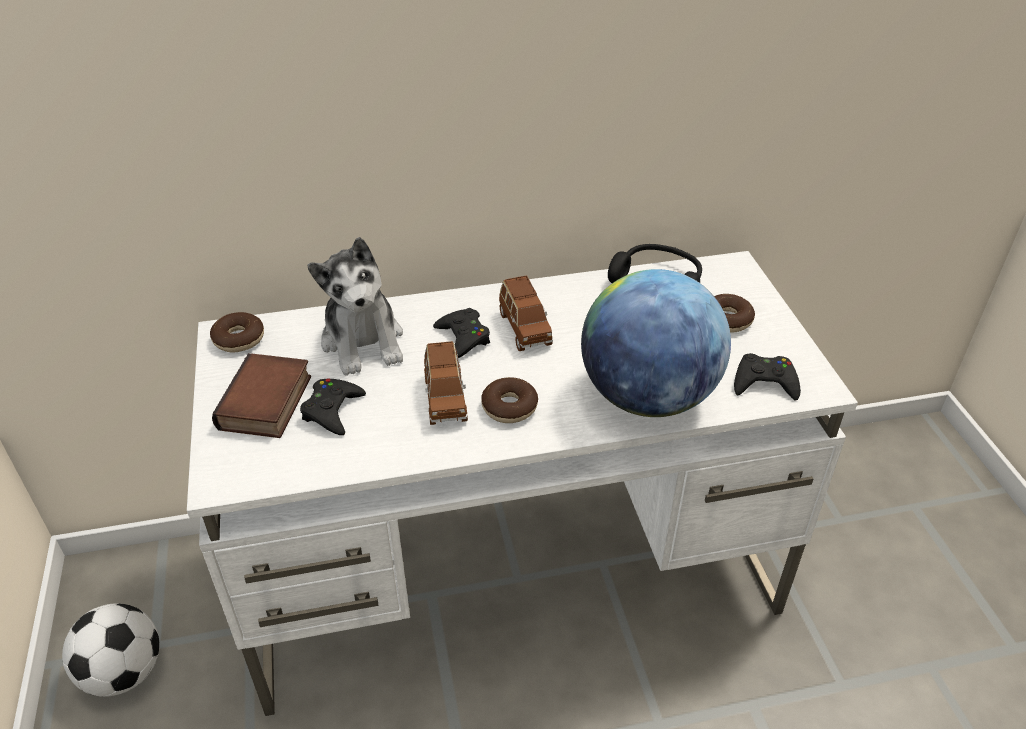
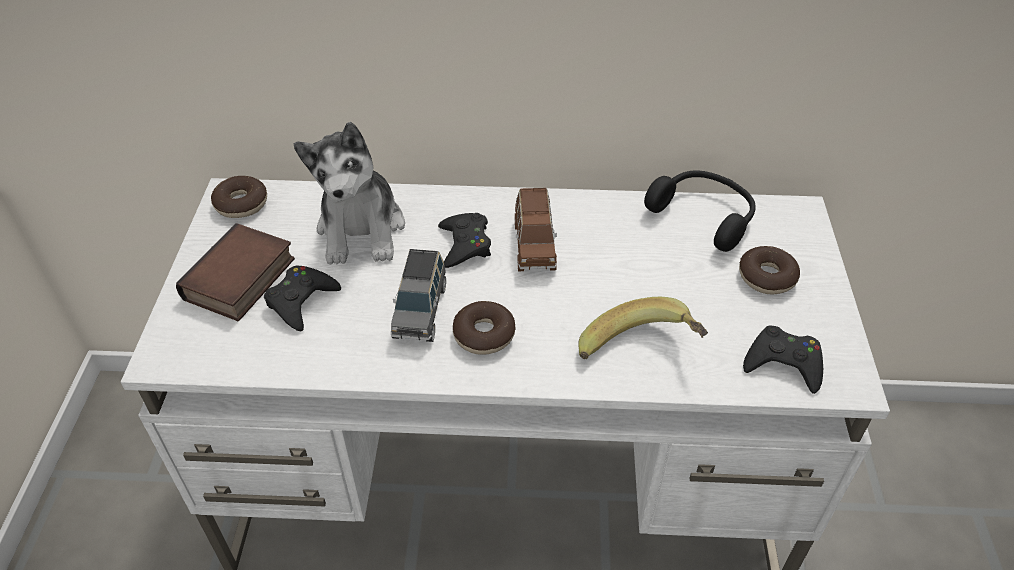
camera: 15 degrees right, 5 degrees up
(124, 672) = (116, 497): football -> none
(445, 398) = (420, 310): brown toy car -> grey toy car
(647, 396) = (640, 353): globe -> banana

